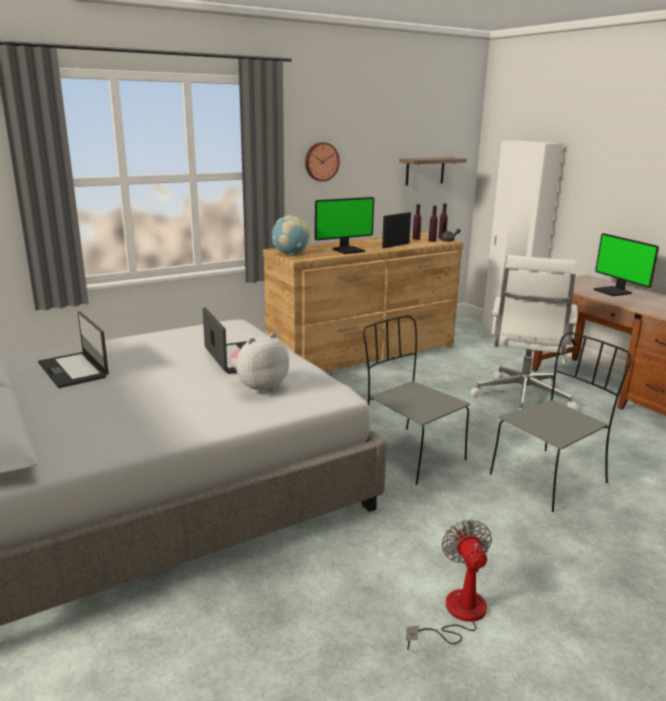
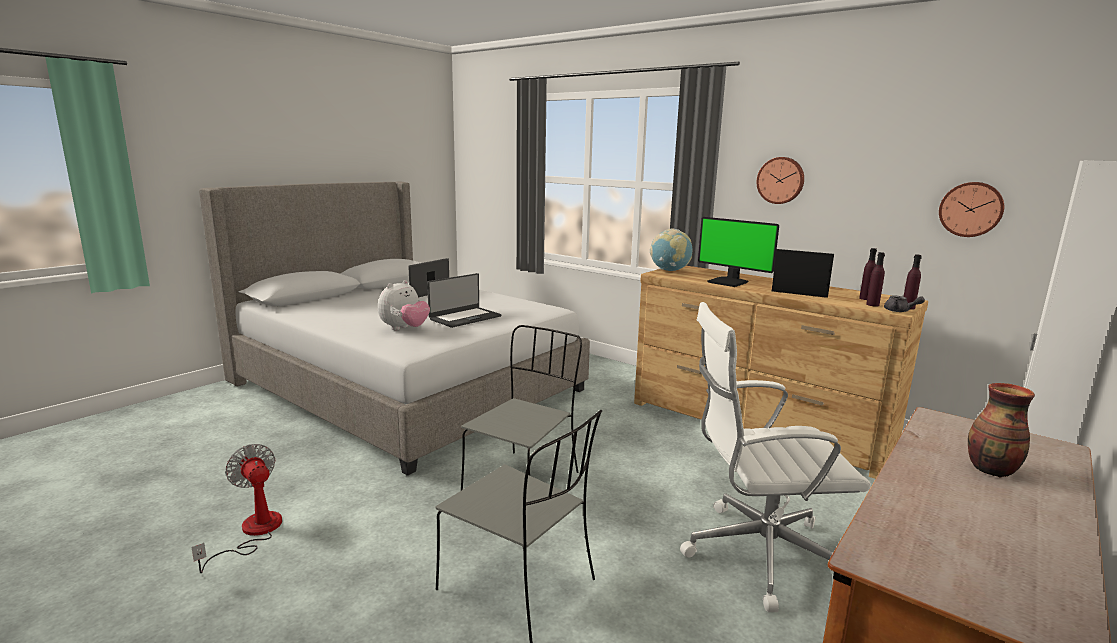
camera: 70 degrees right, 5 degrees down
(259, 387) = (404, 329): plush toy -> plush toy turned 90 degrees clockwise
(425, 171) = (971, 209): shelf -> wall clock
(456, 614) = (253, 533): fan -> fan turned 105 degrees counterclockwise
(614, 291) = (991, 470): monitor -> vase

